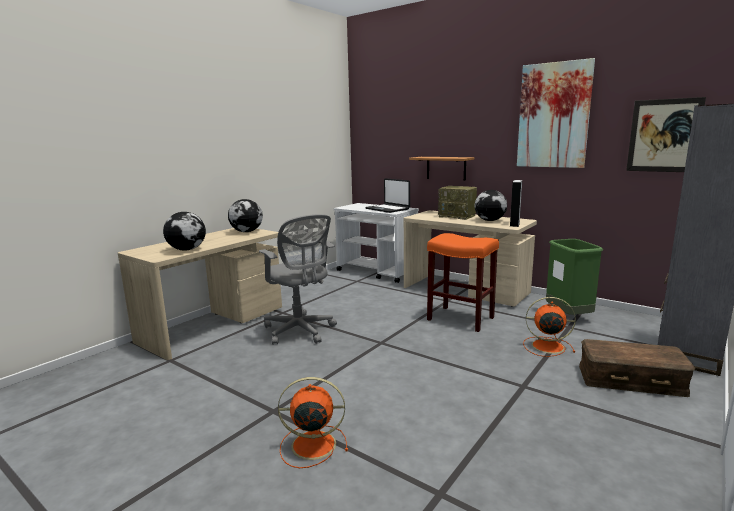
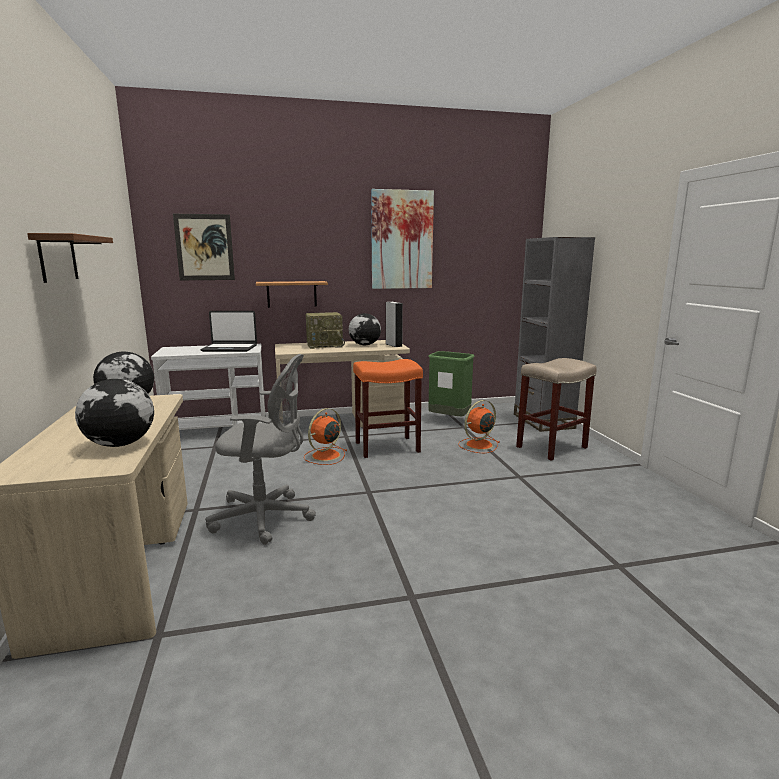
camera: 50 degrees left, 0 degrees up
(233, 141) = (58, 258): none -> brown shelf
(311, 445) = (499, 597): orange fan -> orange fan (325, 456)
(630, 379) = (552, 447): brown storage box -> beige stool
(663, 135) = (485, 260): picture -> picture (204, 247)

